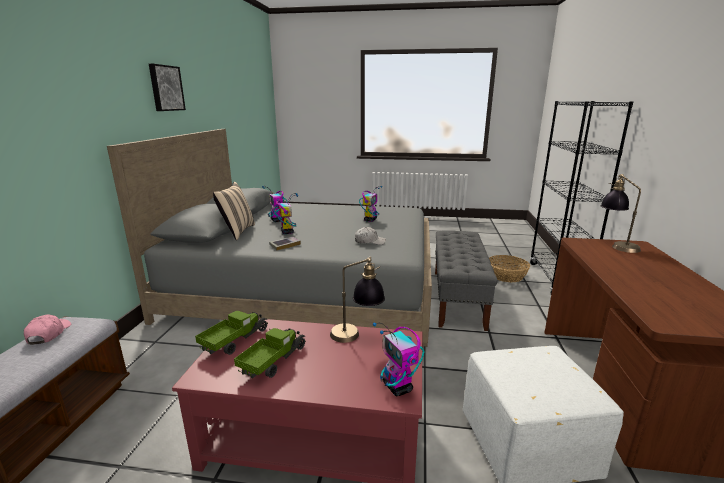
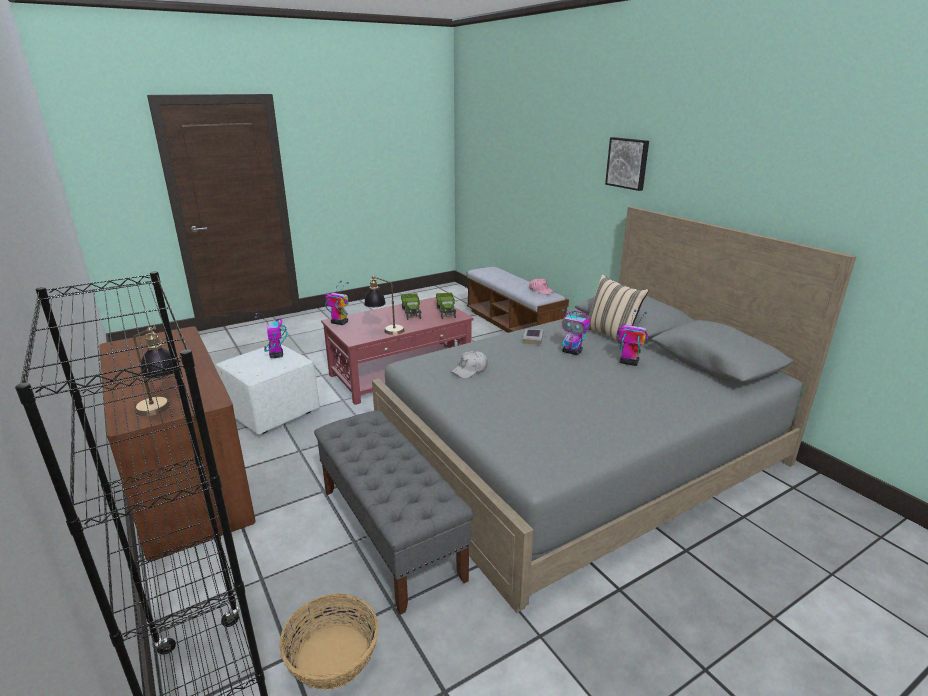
camera: 140 degrees right, 5 degrees up
(165, 88) = (746, 166): picture -> picture (628, 163)
(370, 220) = (537, 408): toy robot -> toy robot (276, 355)

